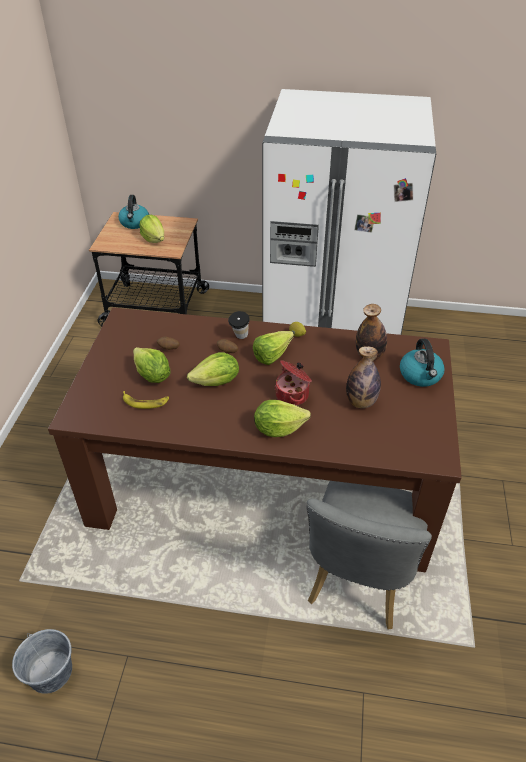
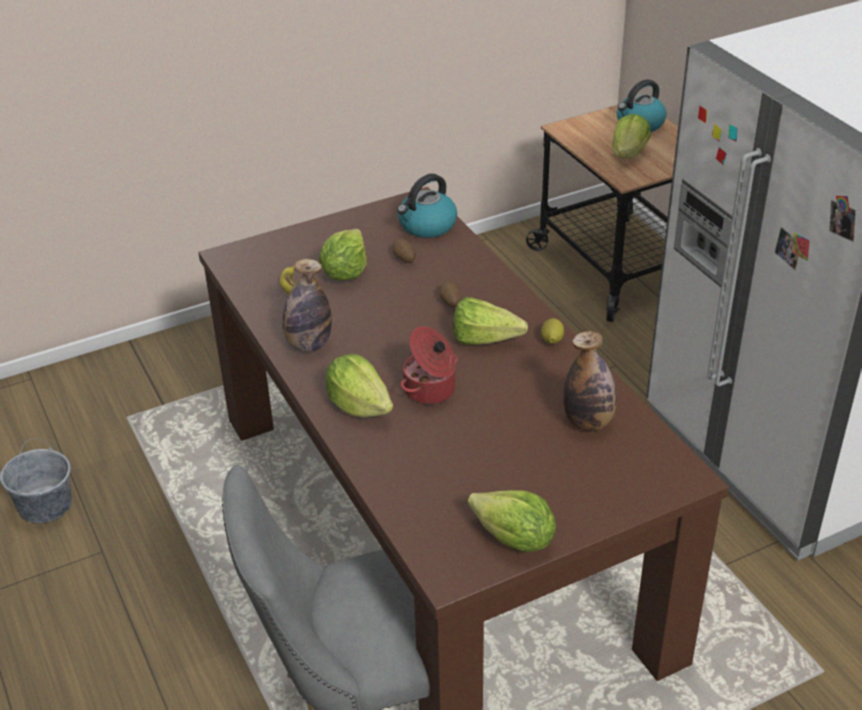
camera: 55 degrees right, 5 degrees down
(217, 382) = (387, 321): lettuce -> lettuce (514, 540)
(239, 337) = (488, 299): cup -> none
(360, 402) = (482, 454): bottle -> bottle (308, 345)
(420, 375) = (605, 488): kettle -> kettle (427, 226)

